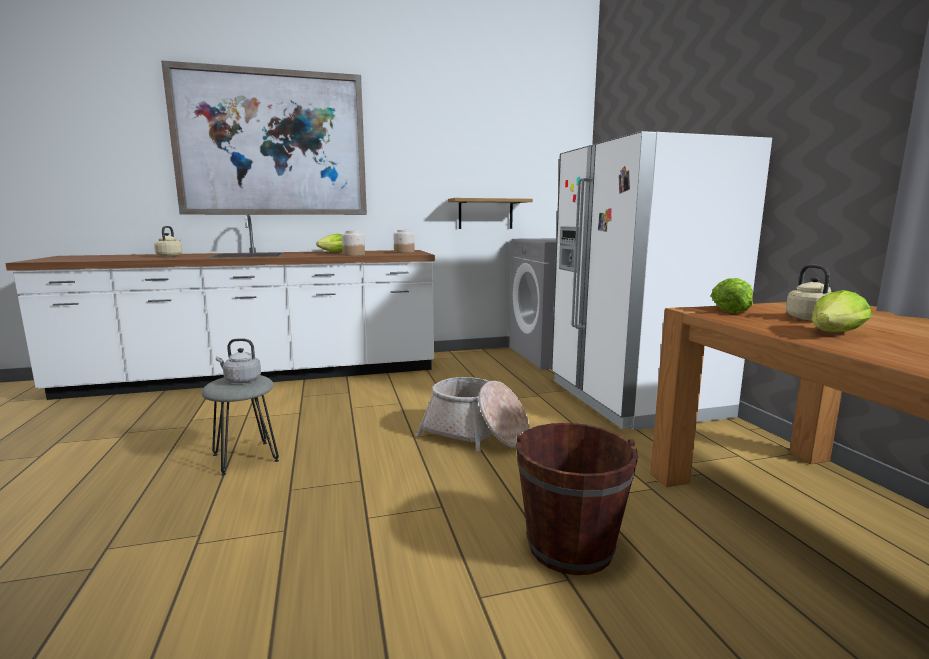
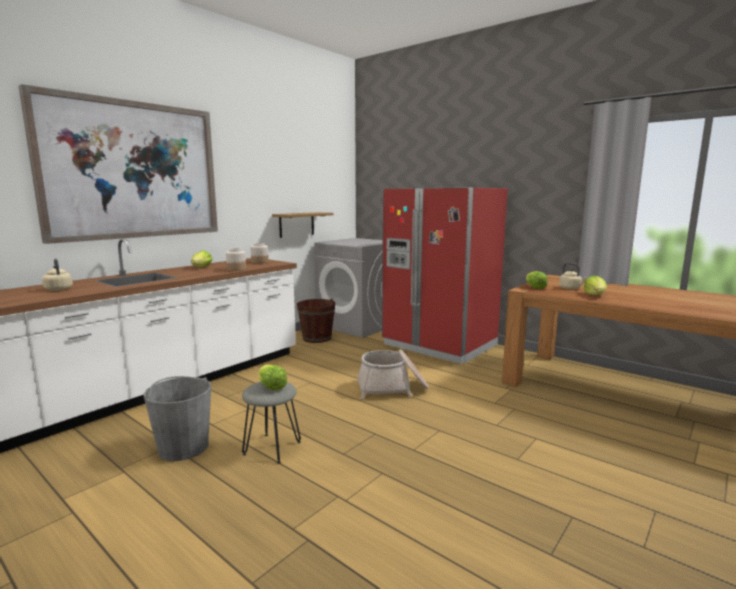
camera: 35 degrees left, 0 degrees up
(190, 430) = (183, 447): none -> grey bucket
(241, 380) = (271, 386): grey kettle -> lettuce
(570, 547) = (518, 426): brown bucket -> brown bucket (317, 338)
(634, 398) = (439, 345): white fridge -> red fridge

